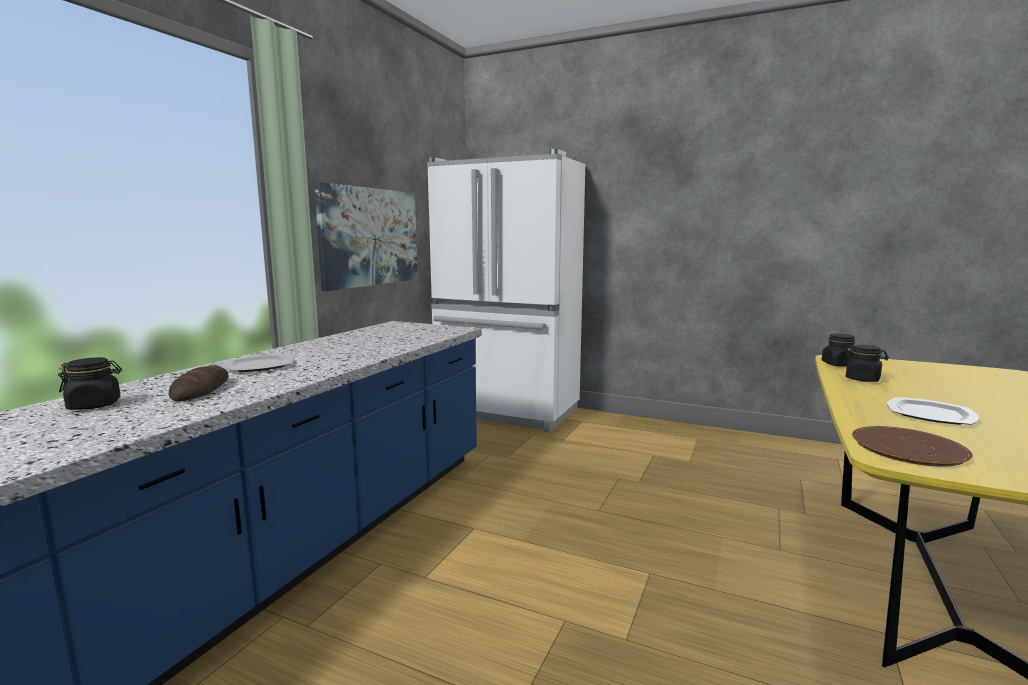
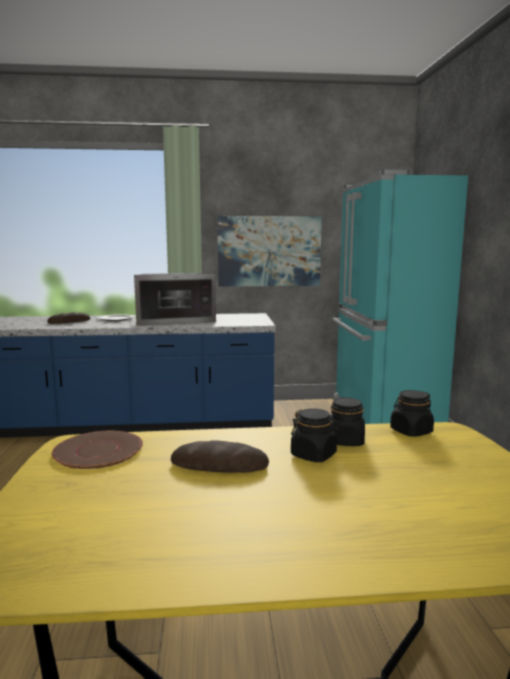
camera: 60 degrees right, 0 degrees up
(95, 405) = (39, 319): black jar -> black jar (313, 455)
(356, 347) = (174, 320): none -> microwave
(507, 412) = (381, 417): white fridge -> turquoise fridge
(931, 414) = (219, 465): plate -> bread

